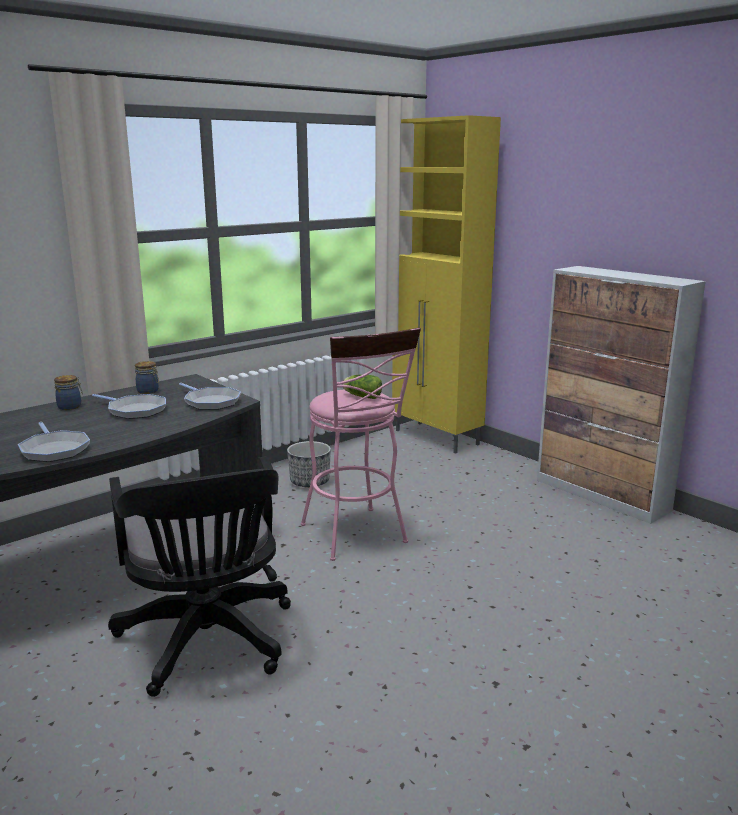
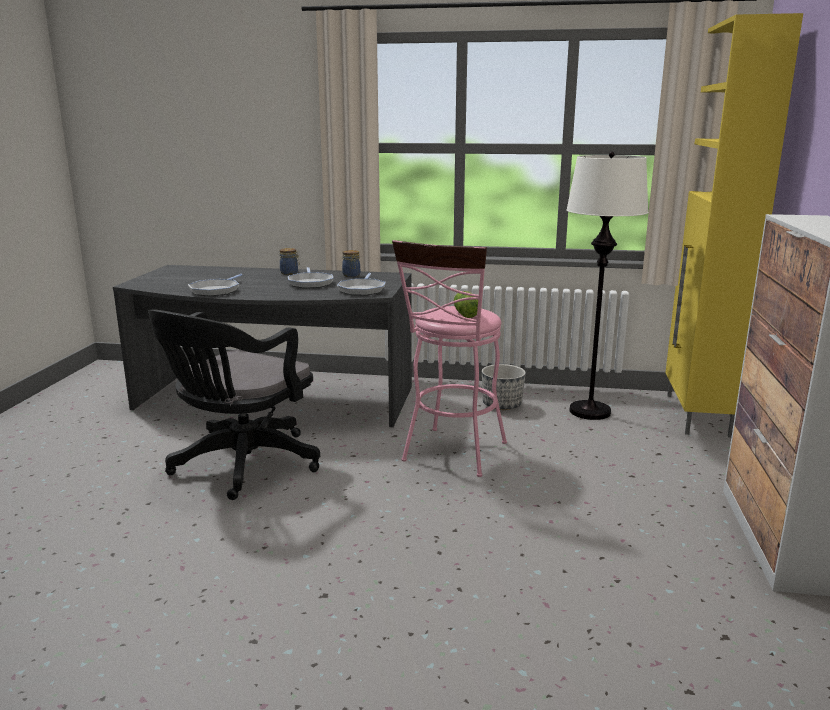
camera: 50 degrees right, 0 degrees up
(375, 461) = (590, 411): none -> white floor lamp

